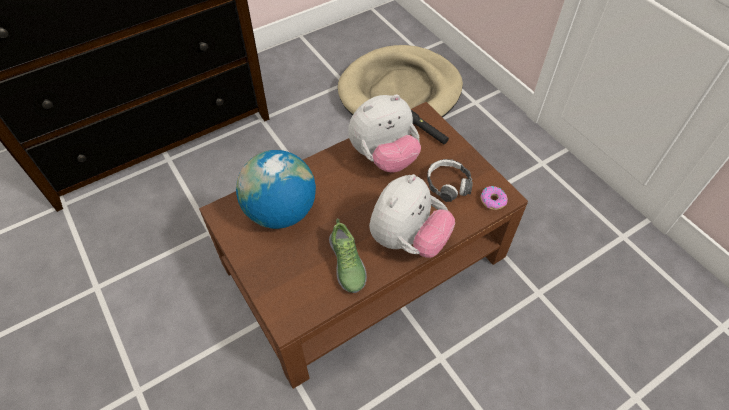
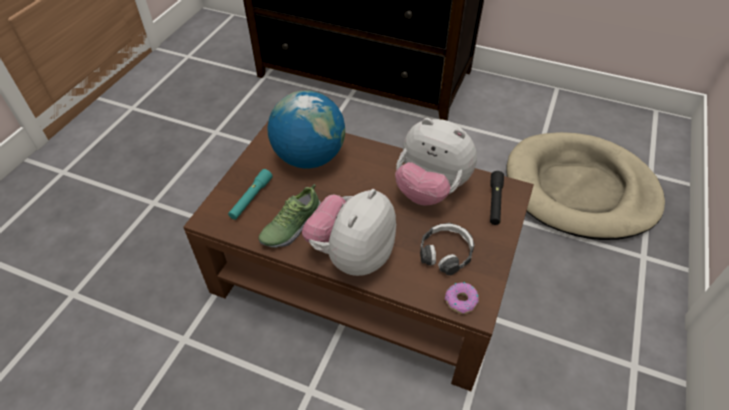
camera: 55 degrees right, 5 degrees down
(291, 277) = (251, 198): none -> turquoise flashlight
(408, 239) = (352, 255): plush toy -> plush toy turned 120 degrees clockwise

